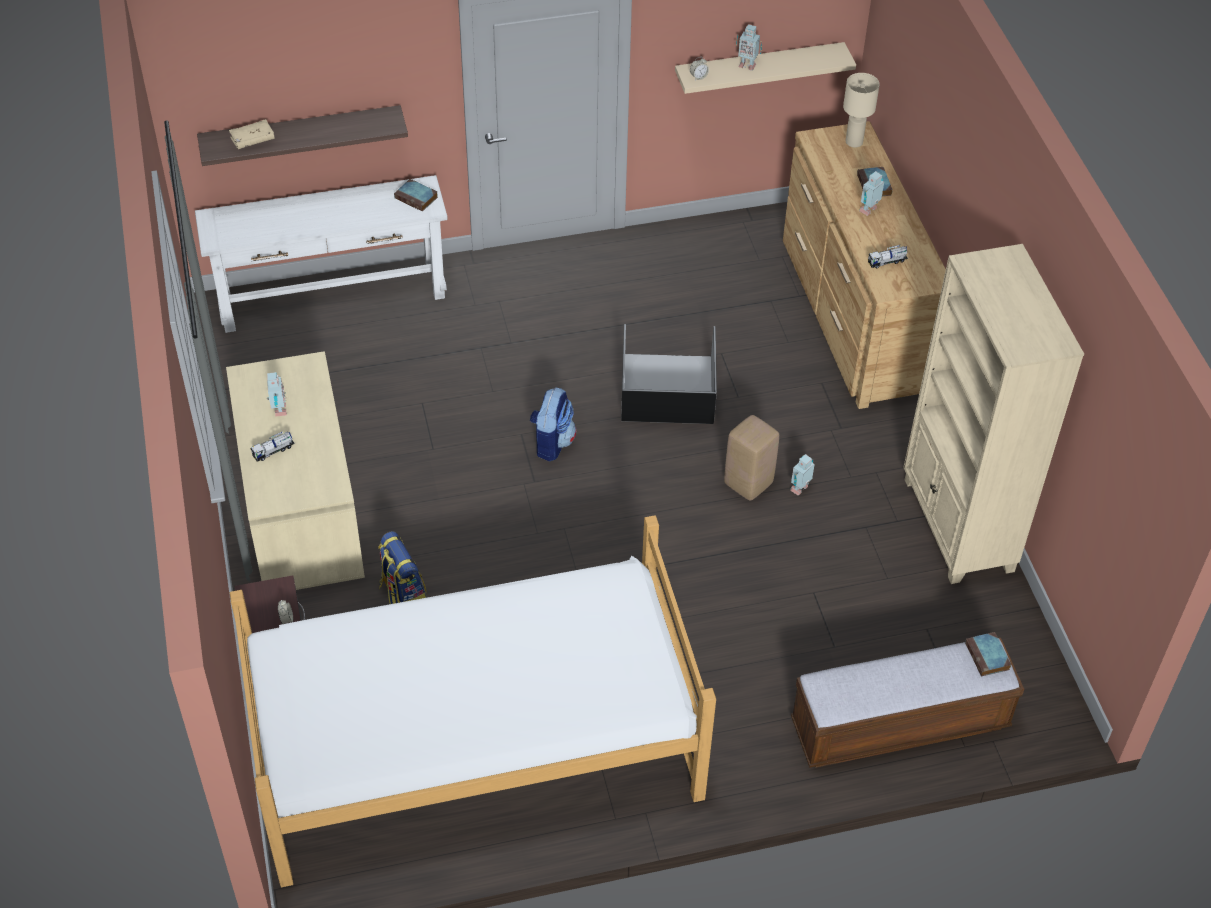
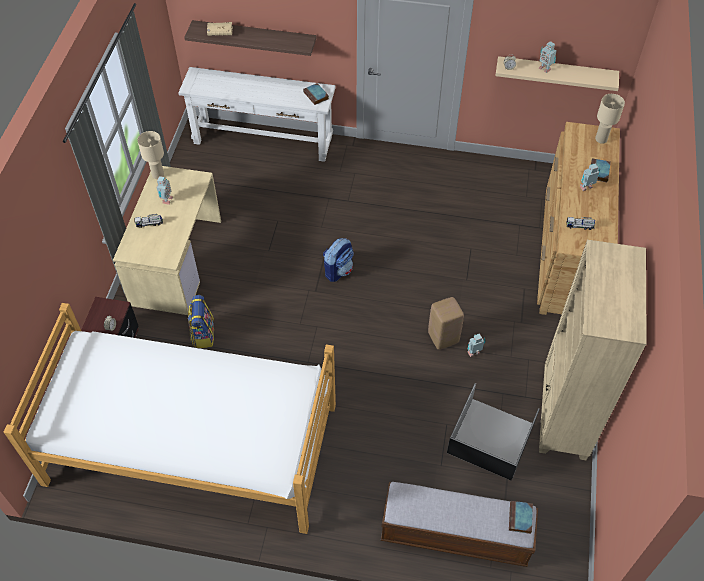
camera: 25 degrees right, 5 degrees up
(242, 379) = (157, 175): none -> beige table lamp
(669, 388) = (426, 260): black storage box -> black storage box (491, 439)

